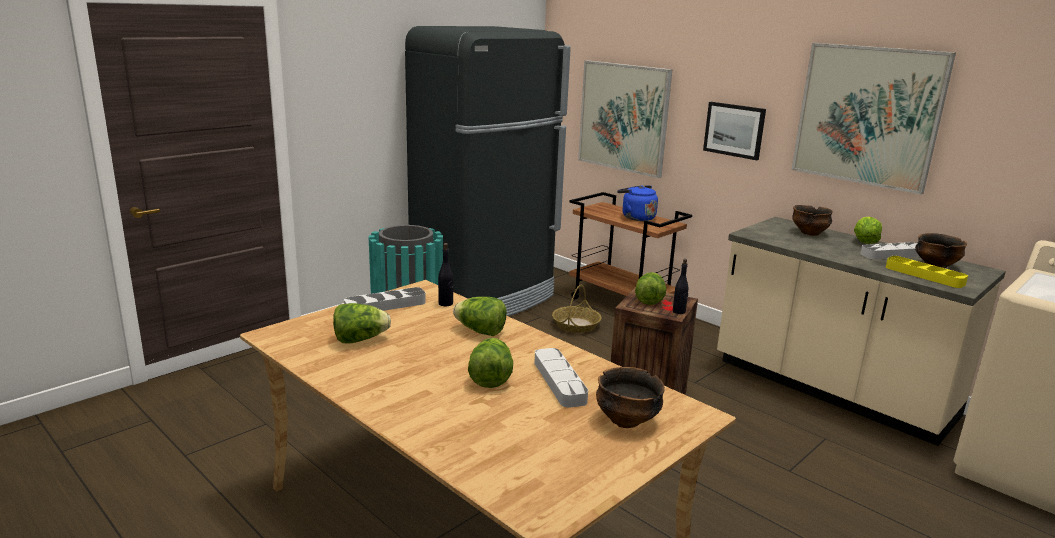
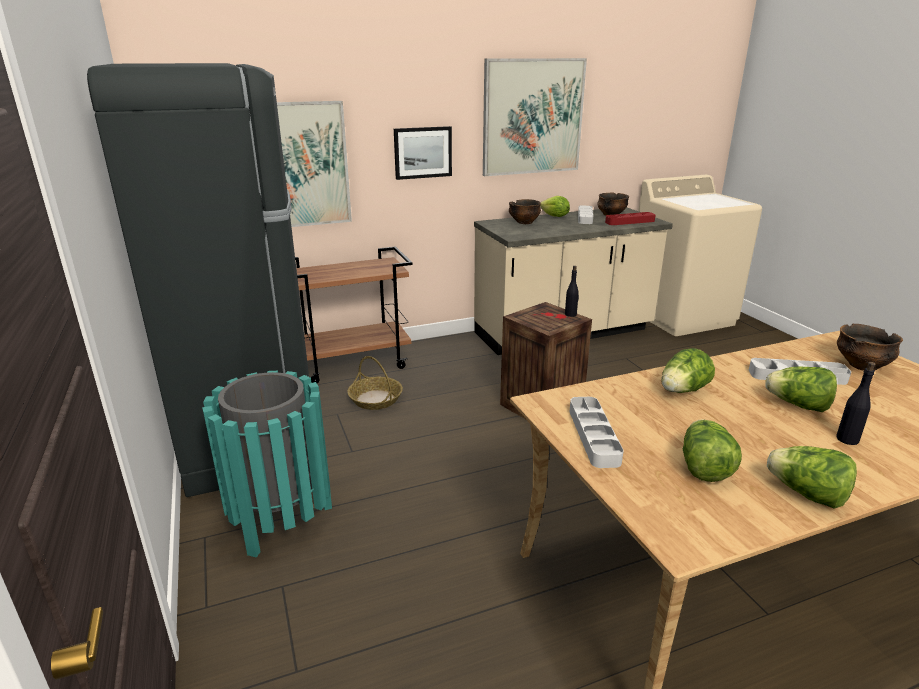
camera: 65 degrees left, 5 degrees up
(446, 303) = (598, 396): black bottle -> black bottle (847, 439)
(636, 217) = (353, 268): blue kettle -> none
(649, 300) = (539, 318): lettuce -> lettuce (807, 494)
(924, 275) = (630, 221): yellow tray -> red tray

